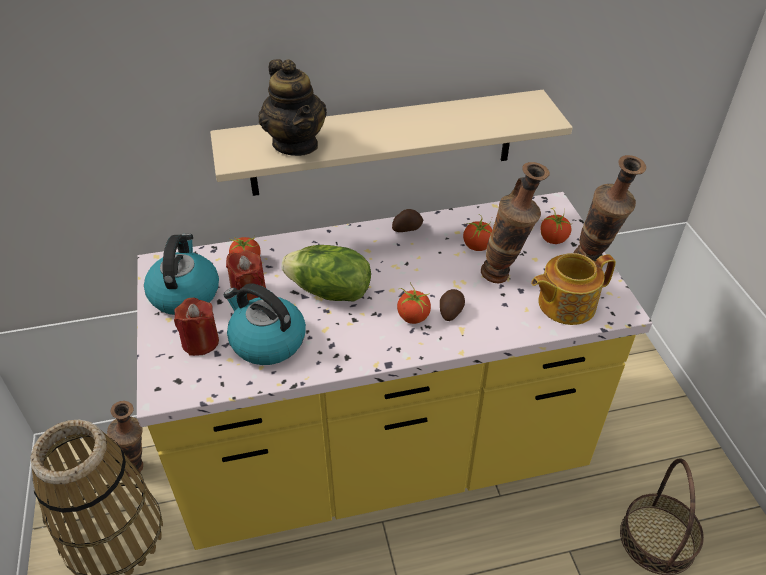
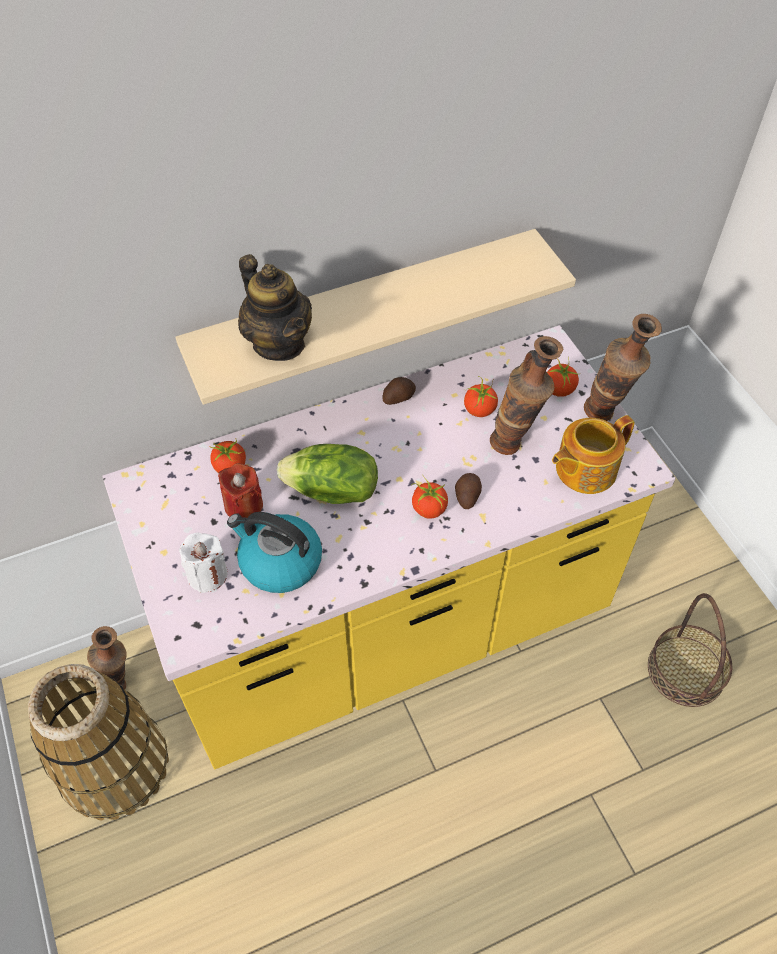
camera: 10 degrees left, 10 degrees up
(185, 293) = (172, 517): kettle -> none
(200, 342) = (207, 574): red candle -> white candle

